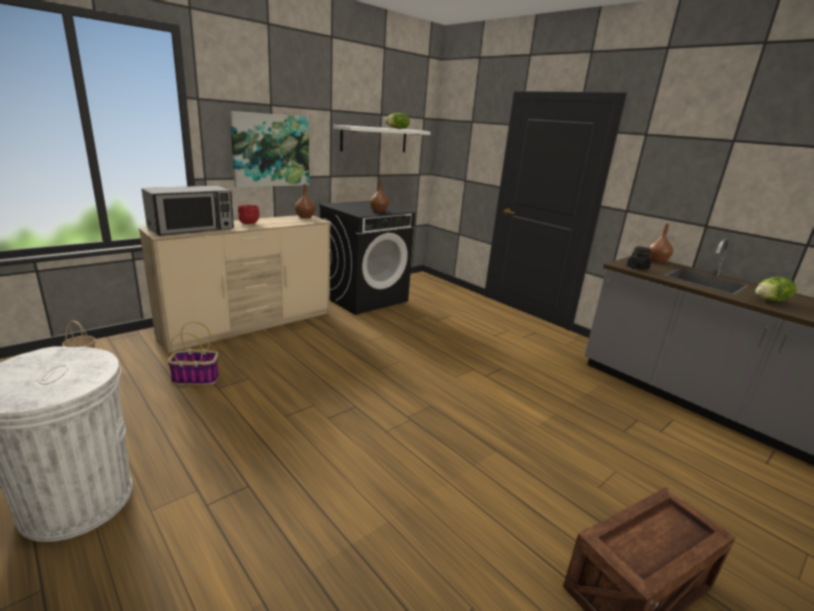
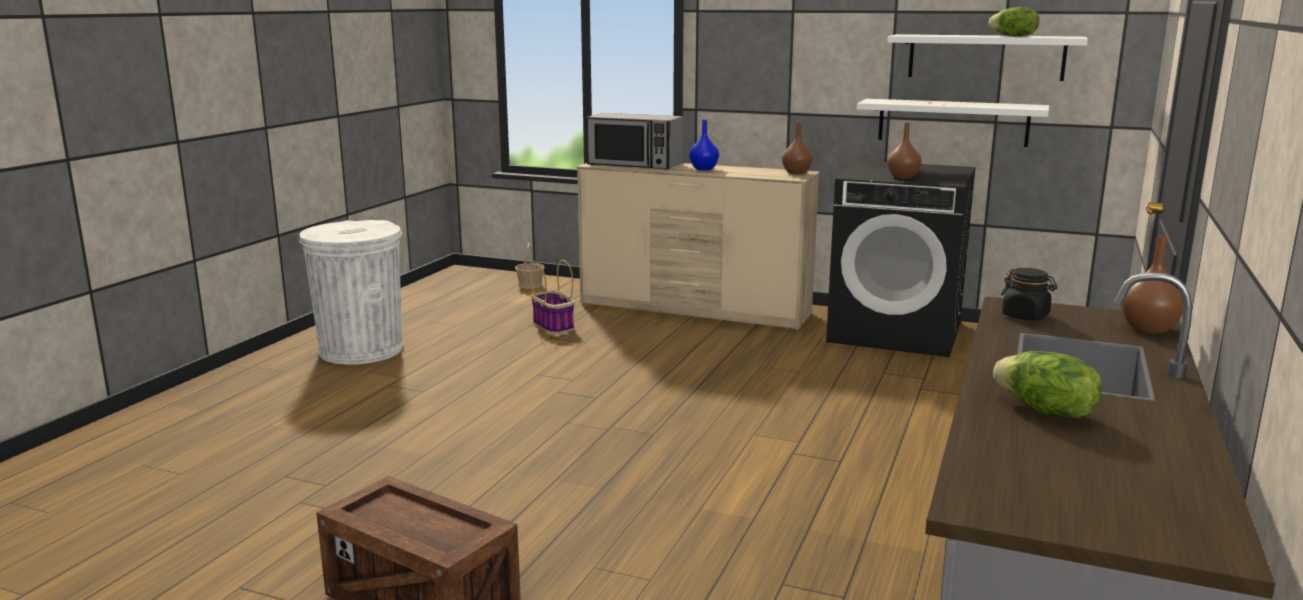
camera: 65 degrees right, 5 degrees down
(249, 224) = (703, 169): red bowl -> blue vase
(271, 150) = (786, 74): picture -> none
(361, 176) = (952, 122): none -> white shelf

